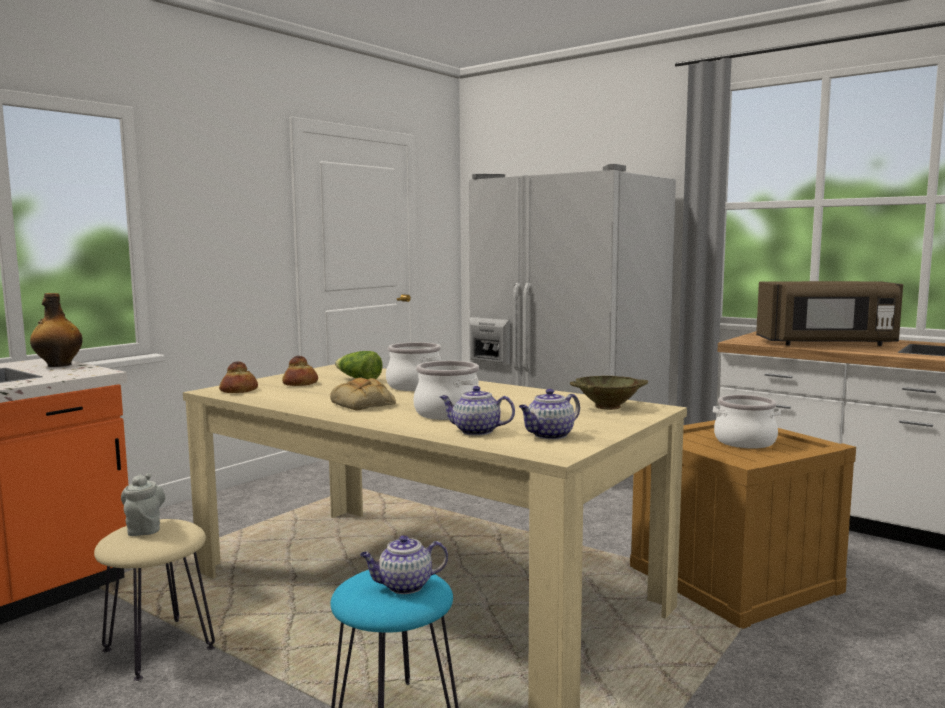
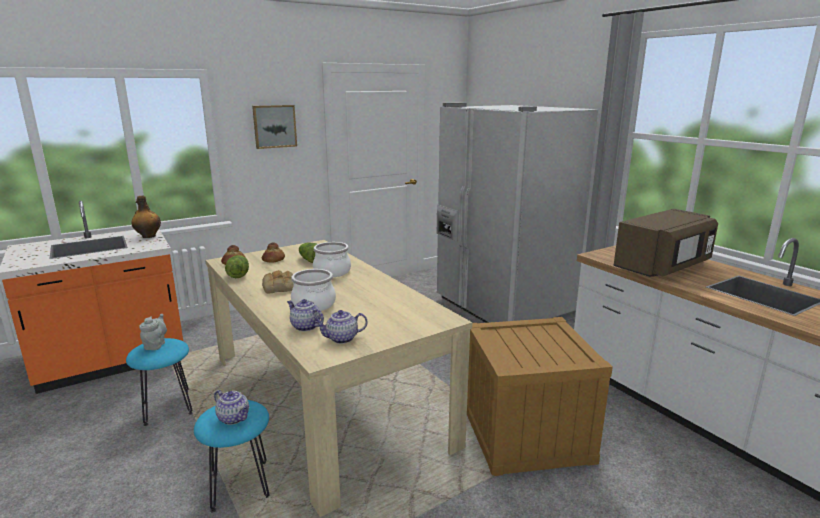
camera: 20 degrees right, 10 degrees up
(158, 648) = (167, 407): beige stool -> turquoise stool
(226, 204) = (274, 126): none -> picture
(269, 399) = (238, 274): none -> lettuce
(404, 586) = (234, 418): teapot -> teapot turned 150 degrees counterclockwise
(608, 407) = (419, 313): beige bowl -> none
(745, 442) = (538, 345): cooking pot -> none
(826, 344) = (663, 266): brown microwave -> brown microwave turned 60 degrees counterclockwise

